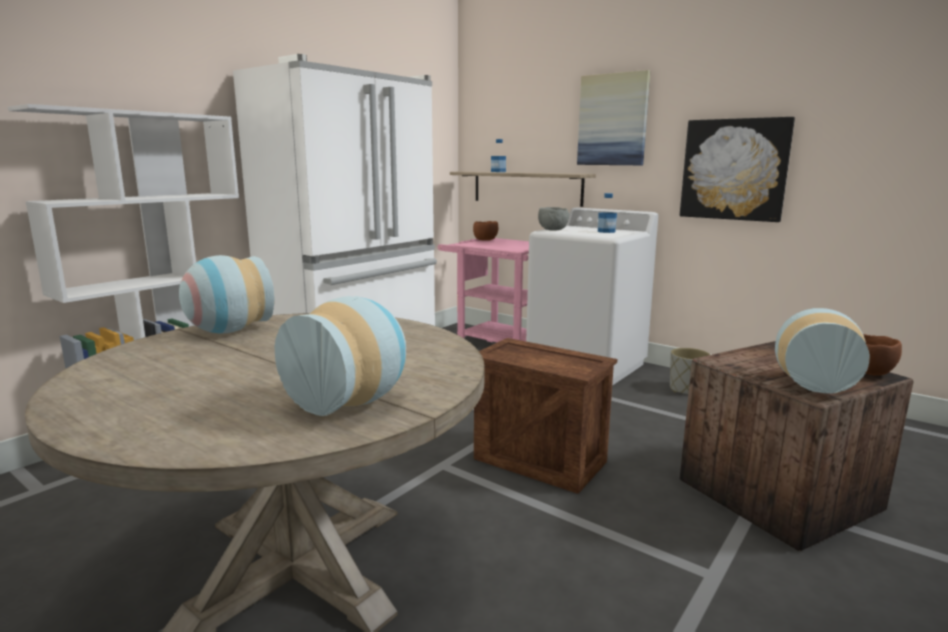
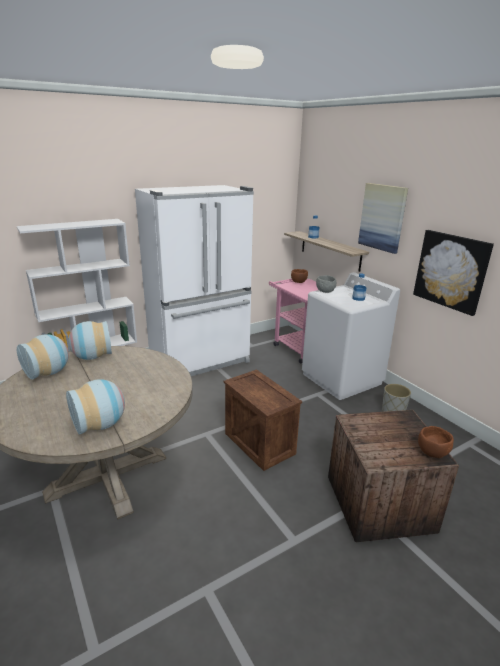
camera: 20 degrees right, 10 degrees up
(813, 384) = (384, 453): vase -> vase (49, 373)

